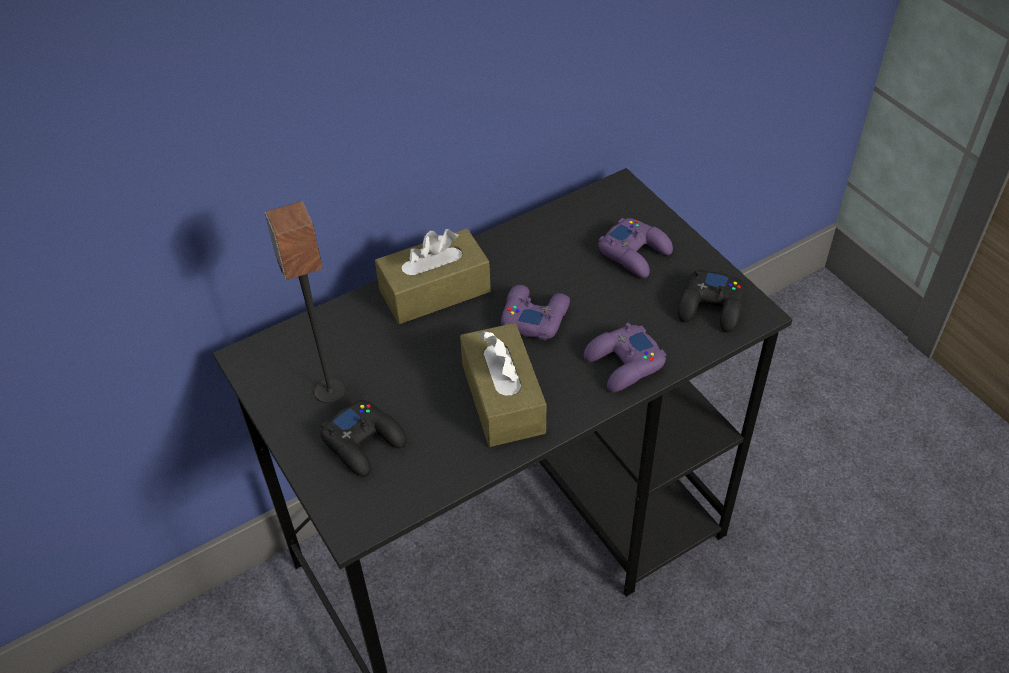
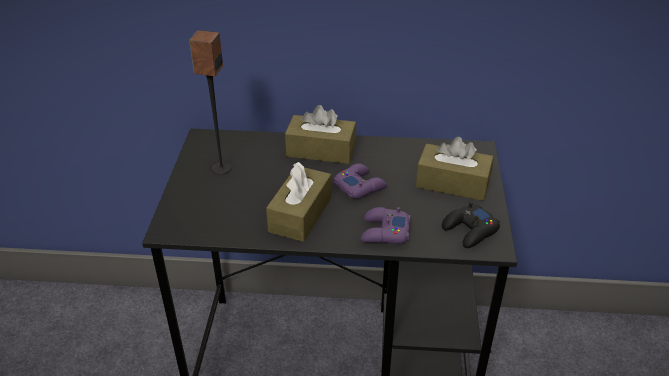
camera: 35 degrees right, 10 degrees down
(364, 442) = (212, 198): black game controller -> none
(635, 253) = (452, 183): purple game controller -> brown tissue box

